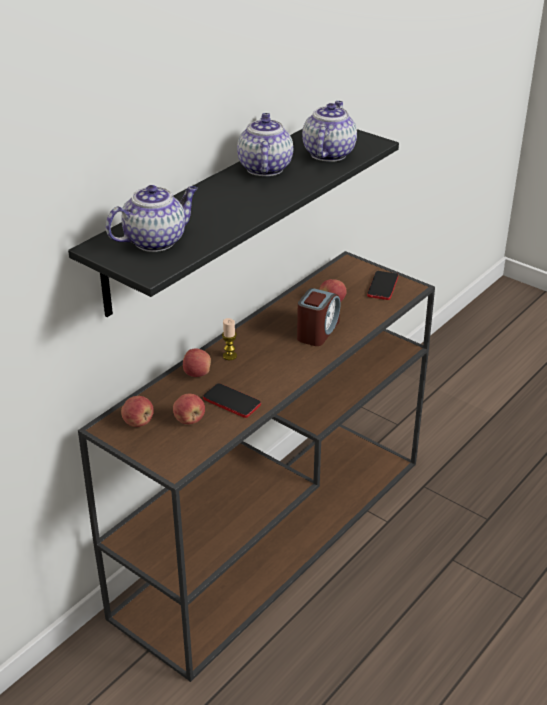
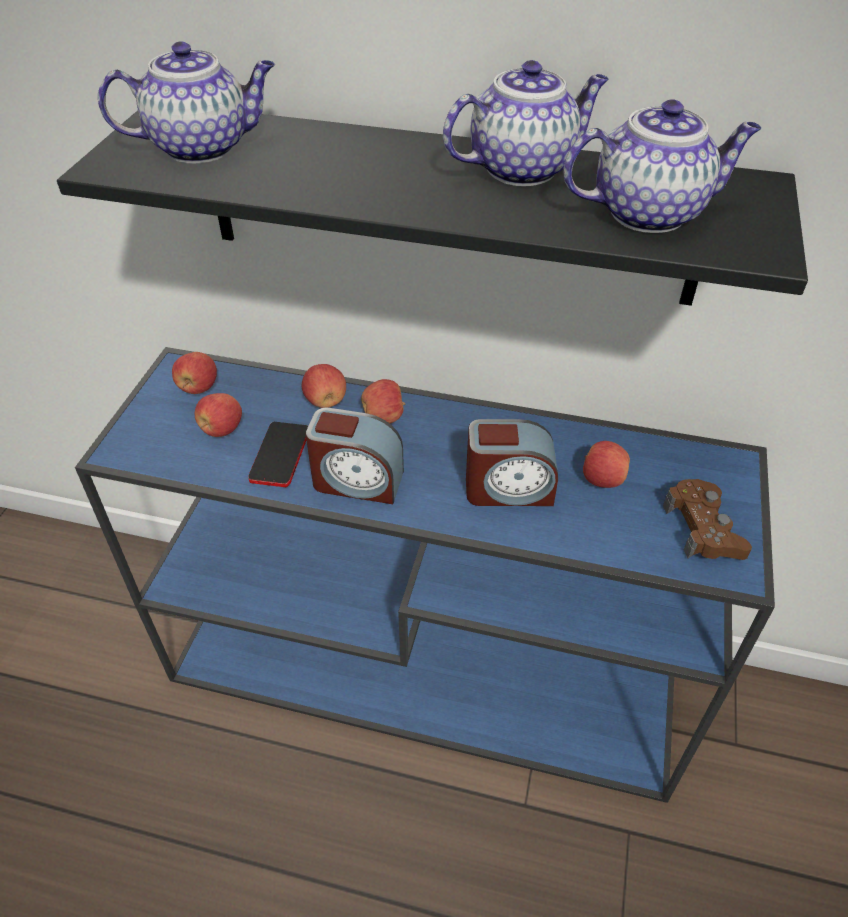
camera: 65 degrees right, 10 degrees up
(156, 240) = (203, 147): teapot -> teapot turned 45 degrees counterclockwise
(229, 356) = (384, 417): candle -> apple
(275, 378) = (357, 481): none -> alarm clock
(275, 533) = (429, 671): brown console table -> blue console table
(382, 286) = (703, 529): phone -> brown game controller

